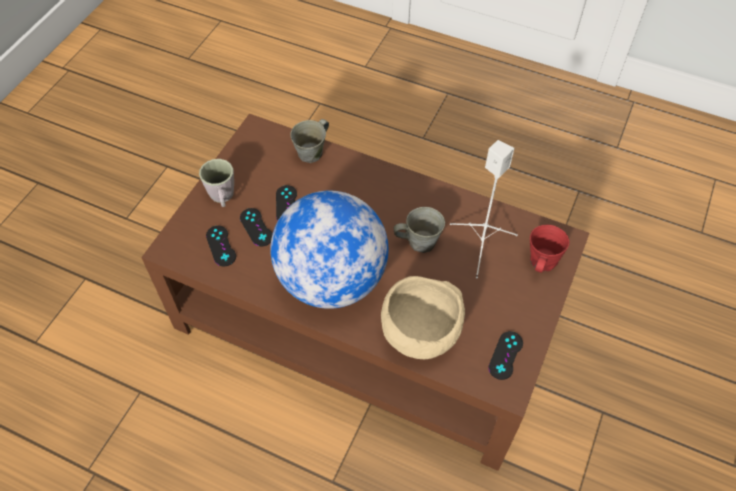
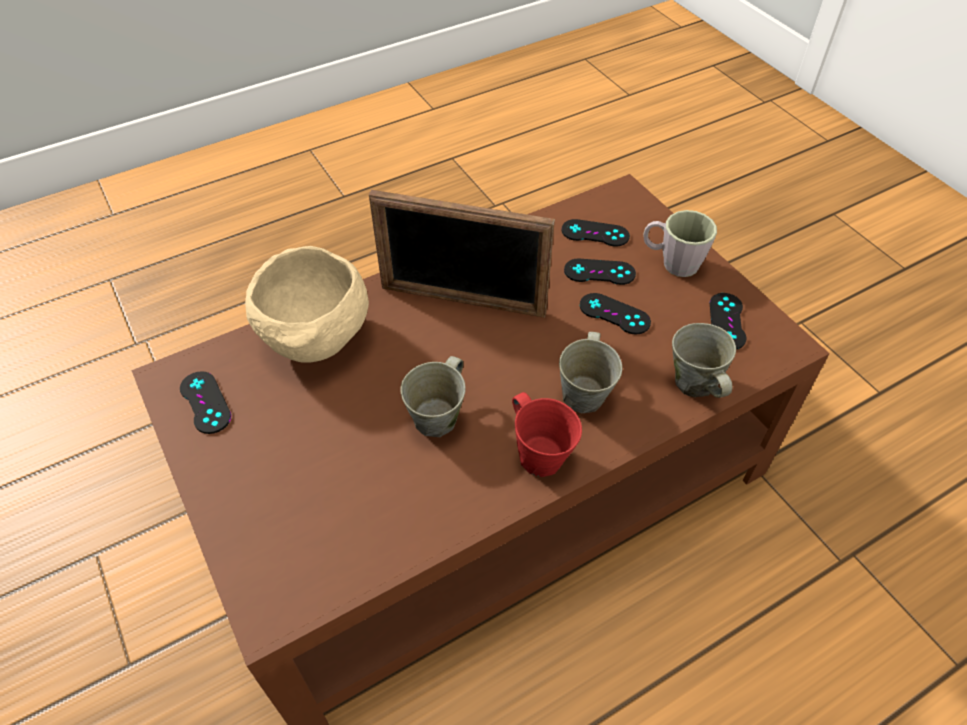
camera: 125 degrees right, 5 degrees down
(255, 157) = (727, 321): none -> black game controller
(331, 280) = (462, 301): globe -> picture frame
(354, 191) = (585, 394): none -> grey mug
(482, 244) = (368, 488): white speaker -> none
(541, 262) = (270, 544): red mug -> red mug (540, 454)

